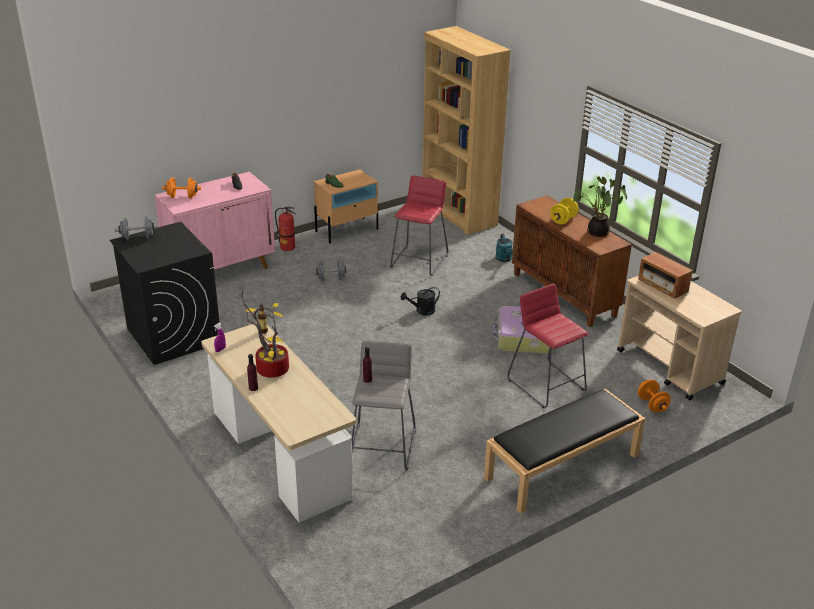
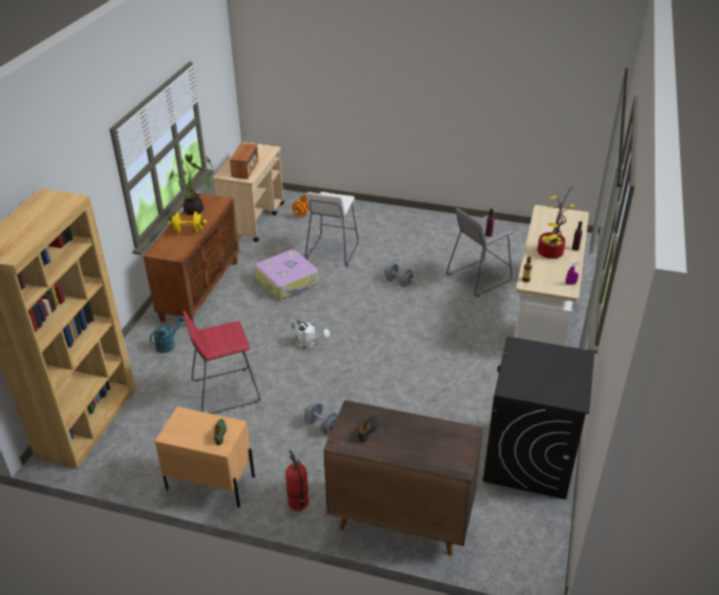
camera: 130 degrees left, 5 degrees up
(138, 238) = (558, 396): grey dumbbell -> grey dumbbell (398, 282)
(182, 197) = (445, 451): orange dumbbell -> none
(221, 270) = (400, 519): pink cabinet -> brown cabinet
(422, 311) = (309, 343): black watering can -> white watering can
(546, 384) = (332, 251): red stool -> white stool
(562, 467) = (402, 218): black bench -> none

